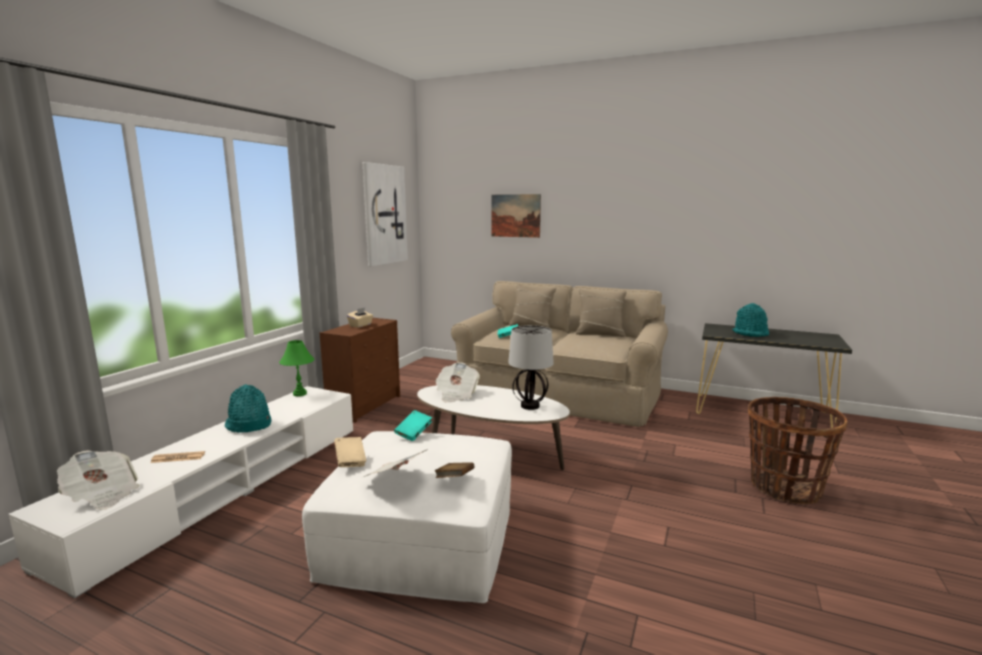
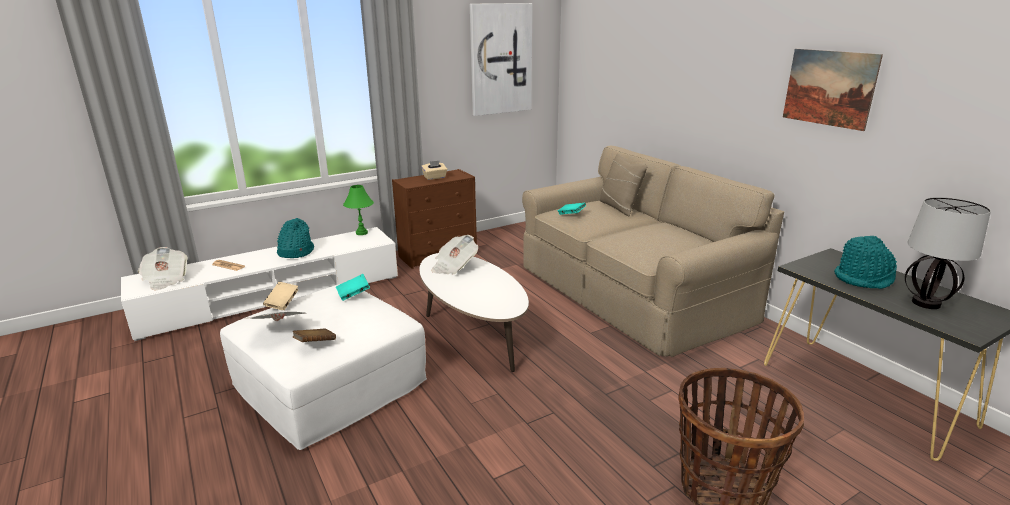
camera: 35 degrees right, 10 degrees up
(515, 215) = (640, 67): picture -> picture (829, 88)
(529, 406) = (494, 297): table lamp -> table lamp (925, 303)
(600, 334) = (681, 233): beige pillow -> none

